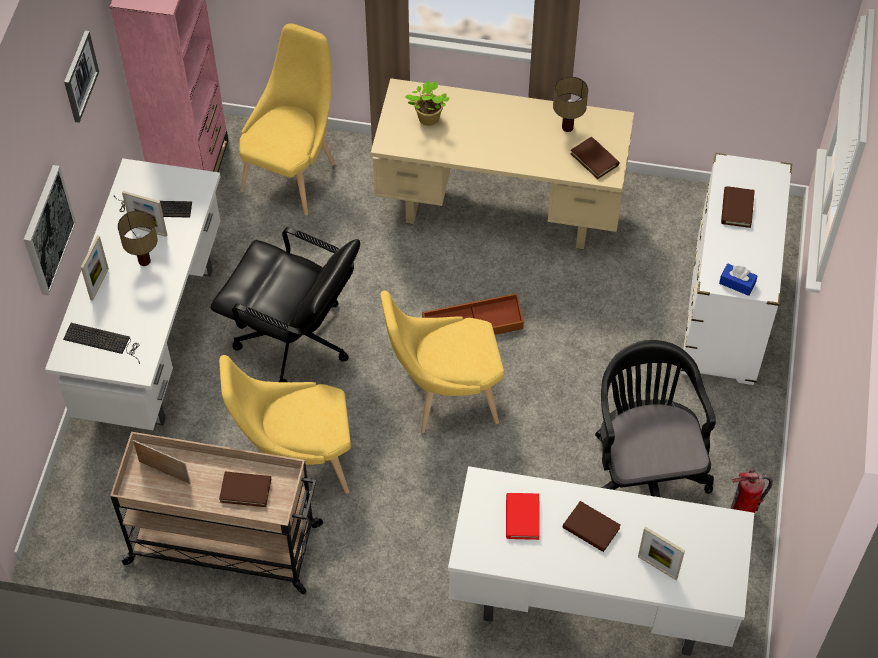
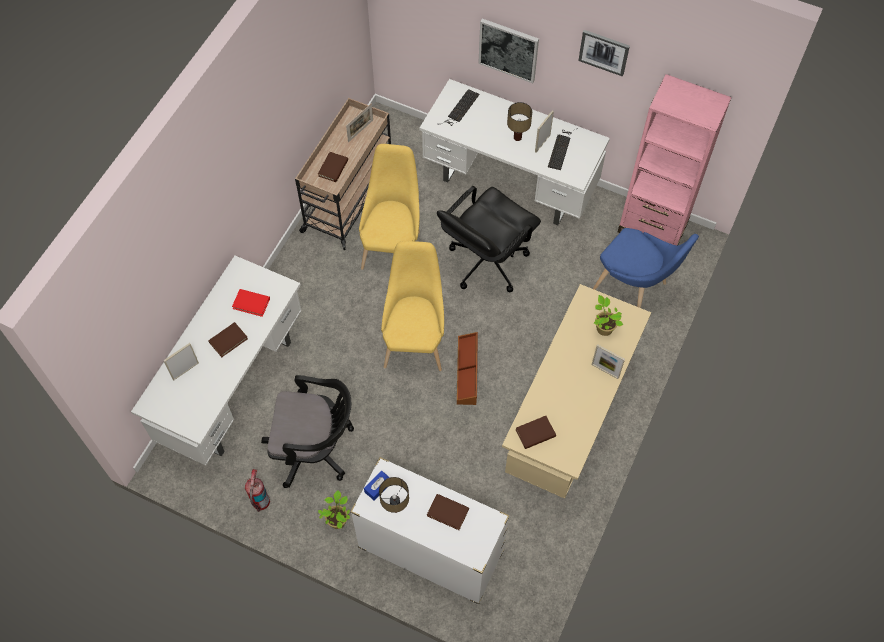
camera: 105 degrees right, 5 degrees up
(99, 284) = (505, 112): picture frame -> picture frame (605, 371)
(293, 173) = (634, 288): yellow chair -> blue chair
(568, 128) = (572, 423): table lamp -> table lamp (395, 508)
(728, 419) = (337, 520): none -> potted plant

